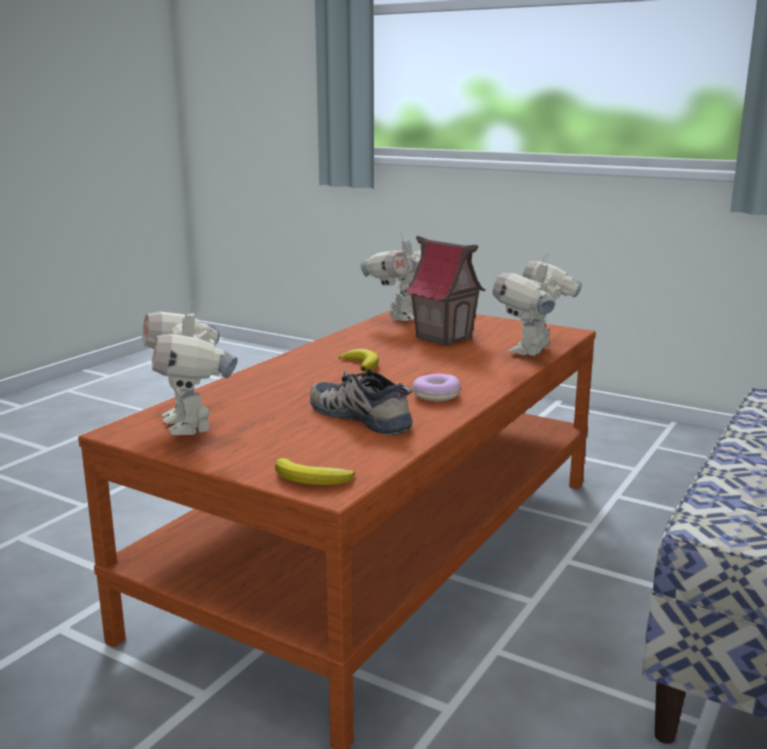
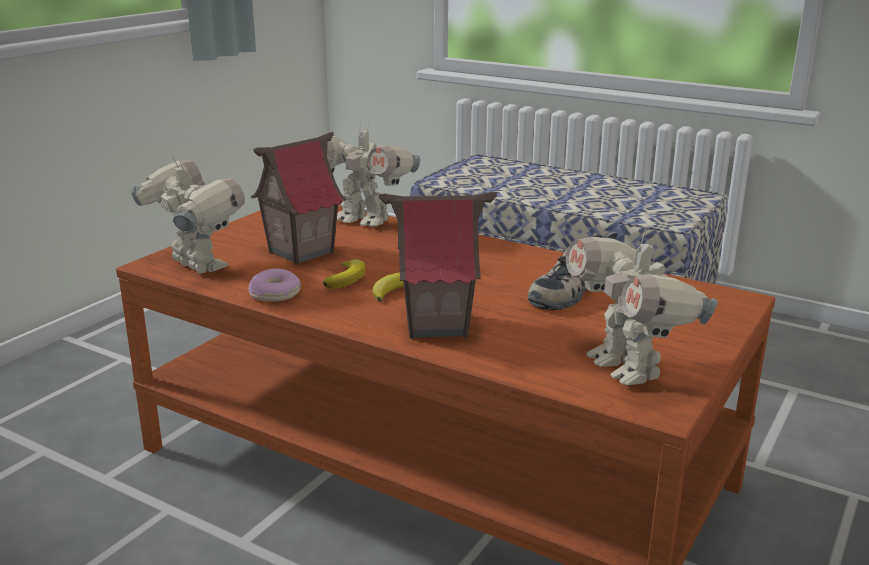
camera: 90 degrees left, 5 degrees up
(191, 425) = (627, 368): toy robot -> toy robot turned 90 degrees clockwise
(293, 373) = (436, 324): none -> toy house
(312, 479) = (725, 306): banana -> banana (347, 278)
(436, 396) = (506, 261): donut -> donut (275, 294)

